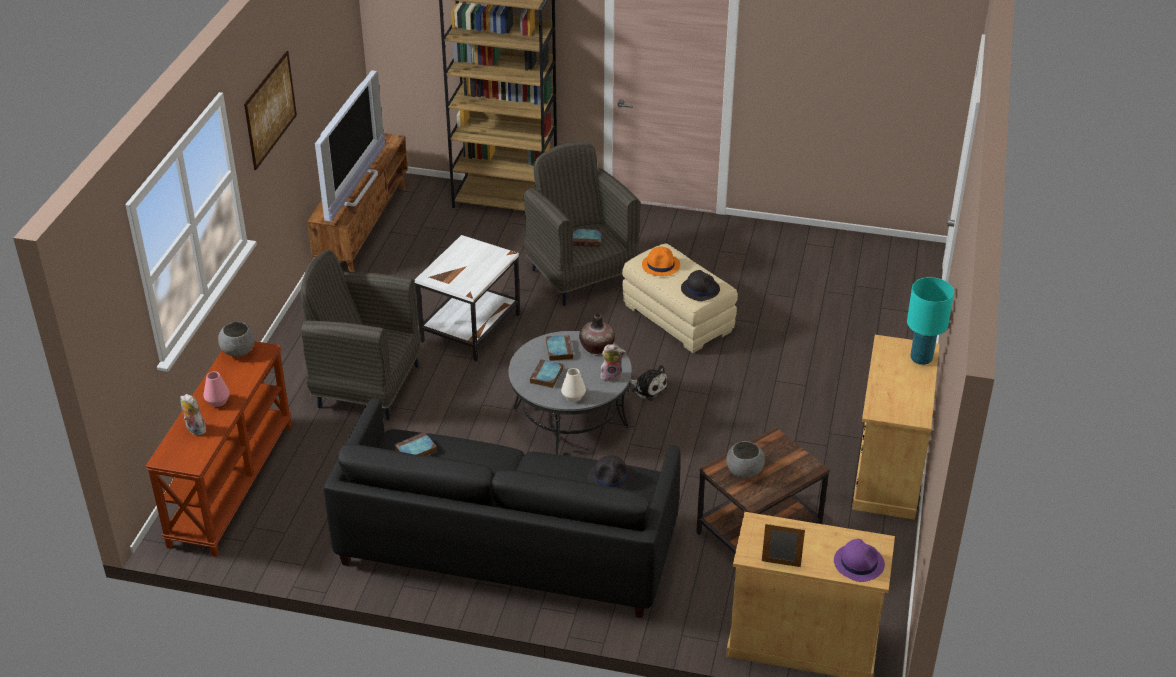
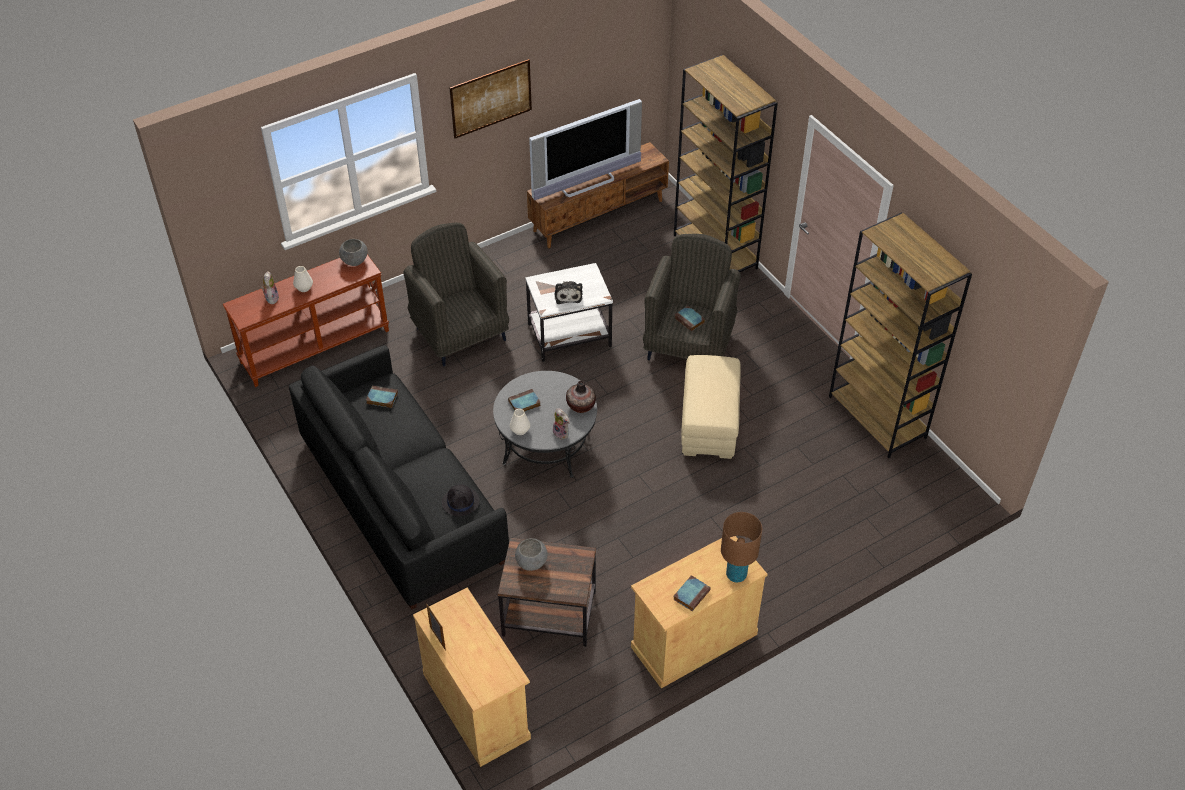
camera: 45 degrees right, 10 degrees up
(218, 401) = (304, 288): pink vase -> white vase
(559, 350) = (556, 390): book -> book (691, 594)
(648, 388) = (621, 459): plush toy -> plush toy (568, 295)
(661, 265) = (708, 374): orange hat -> none
(700, 289) = (709, 410): black hat -> none
(792, 239) = (878, 417): none -> brown bookcase
(858, 562) = (482, 678): purple hat -> none
(921, 358) = (736, 575): turquoise table lamp -> brown table lamp

